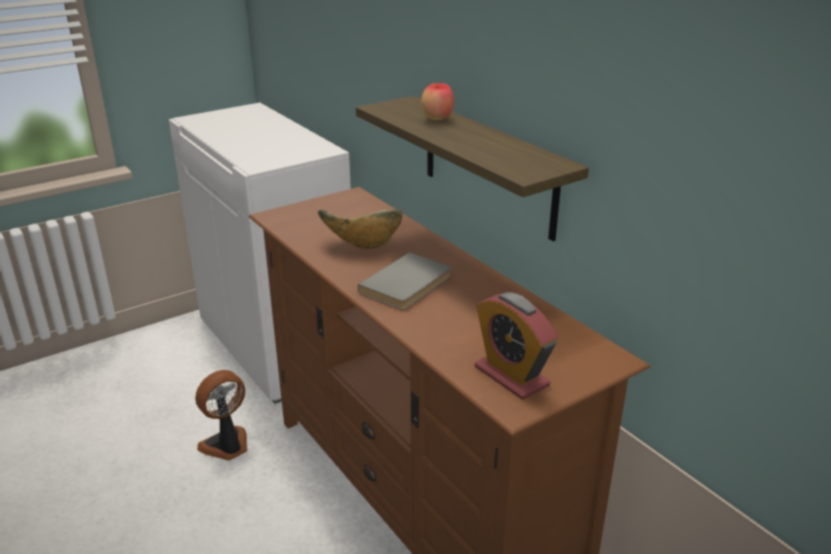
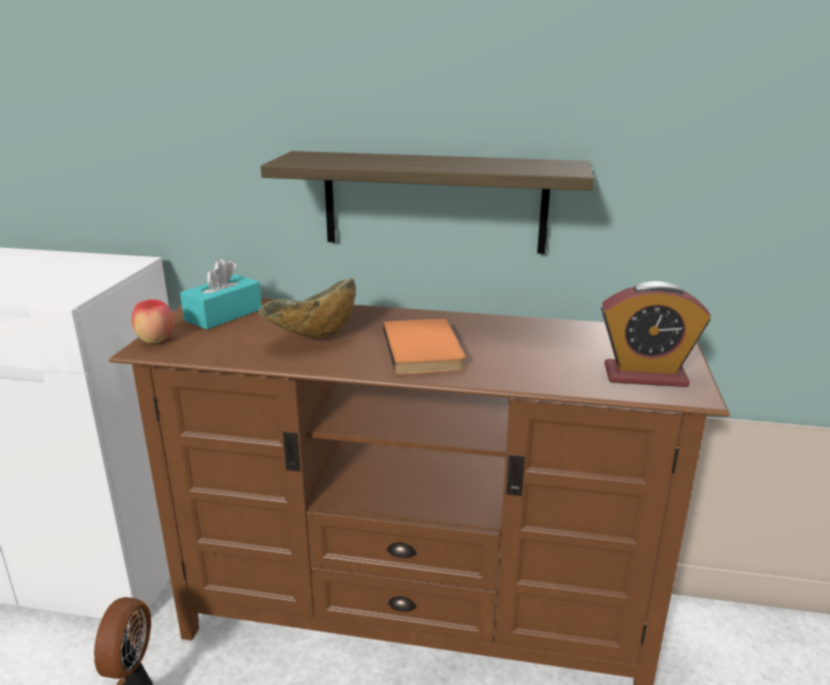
camera: 45 degrees left, 5 degrees down
(345, 208) = (223, 315): none -> turquoise tissue box
(408, 285) = (426, 350): grey book -> orange book
(437, 119) = (375, 158): apple -> apple (156, 341)

